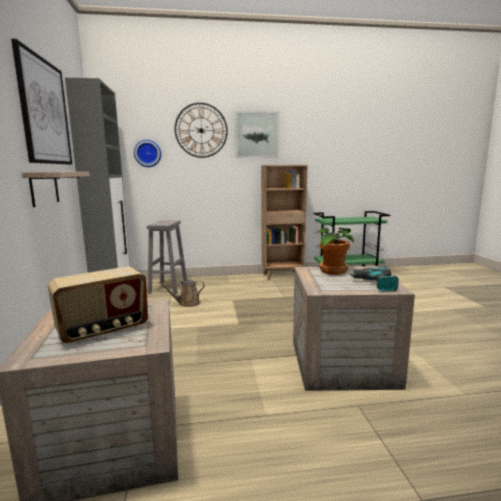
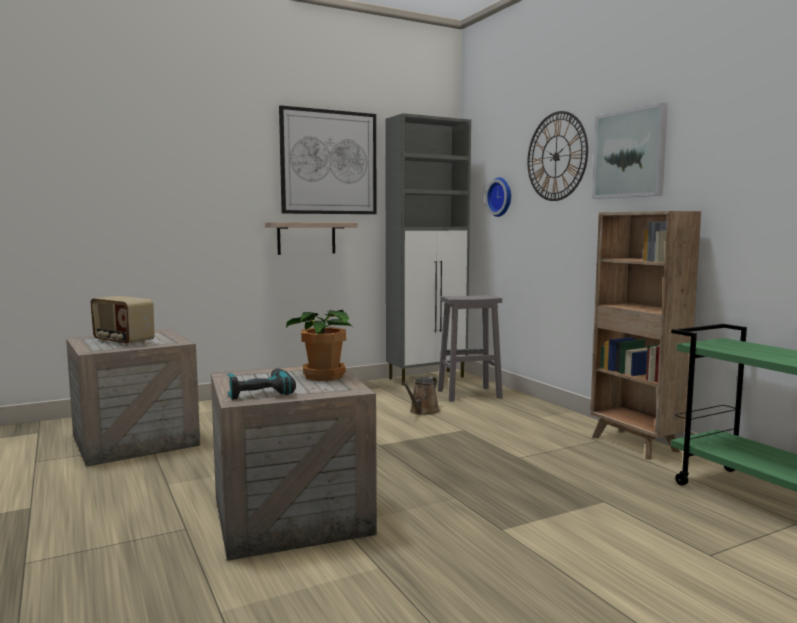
camera: 70 degrees right, 5 degrees down
(187, 303) = (422, 411): brown watering can -> brown watering can turned 105 degrees counterclockwise

